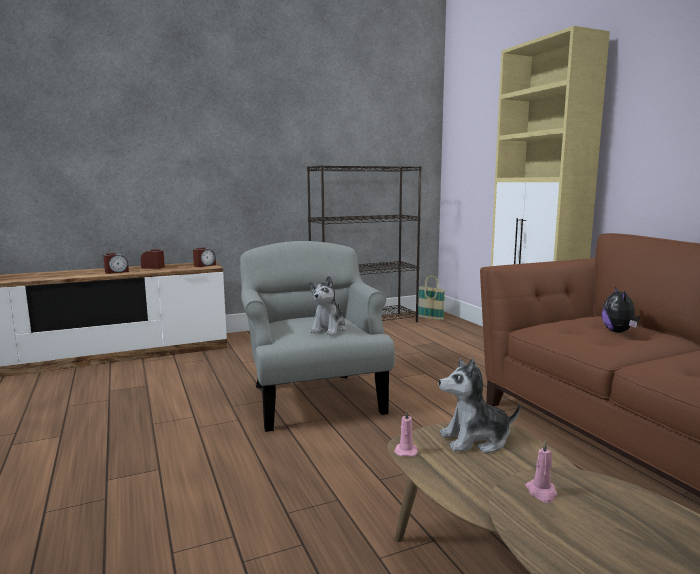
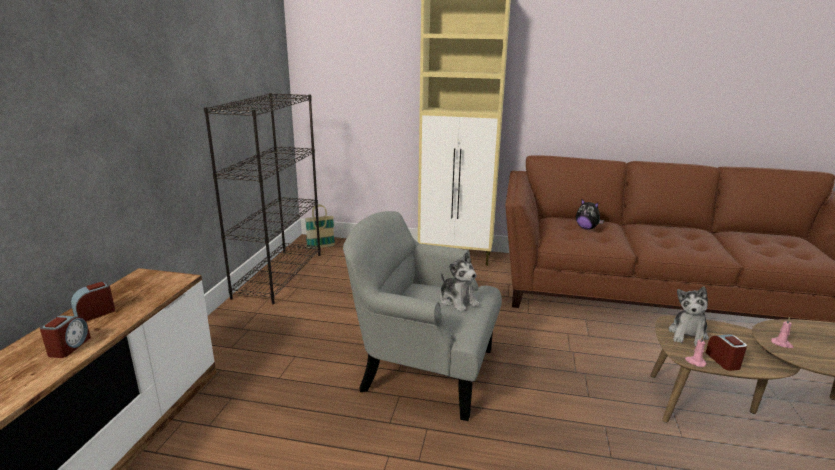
camera: 55 degrees left, 10 degrees up
(204, 265) = (159, 280): alarm clock -> alarm clock (723, 361)

